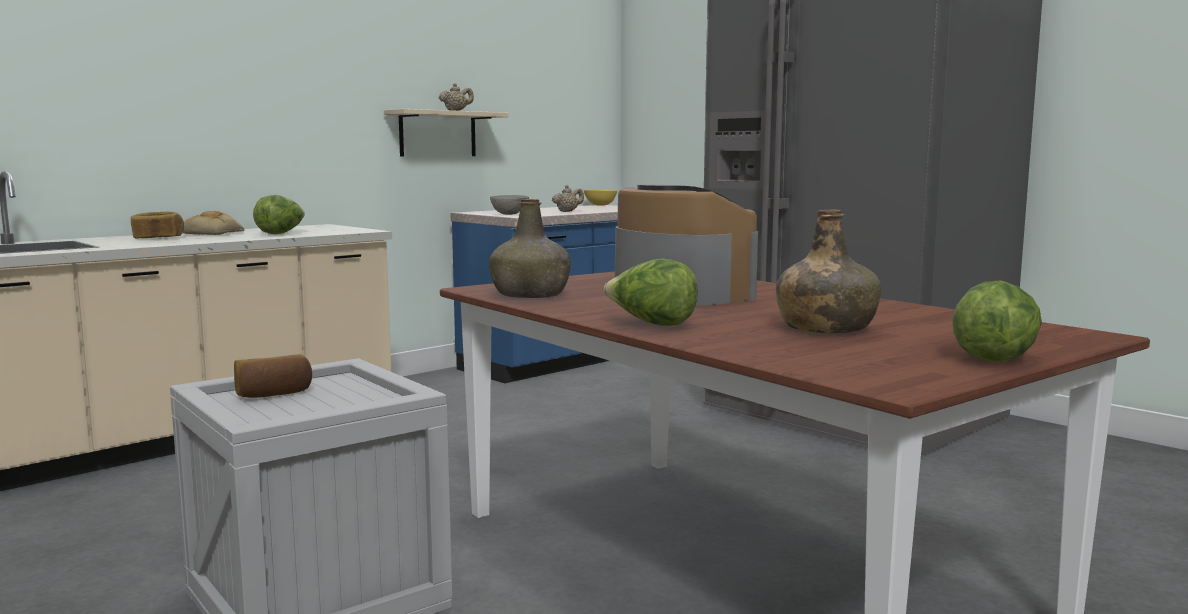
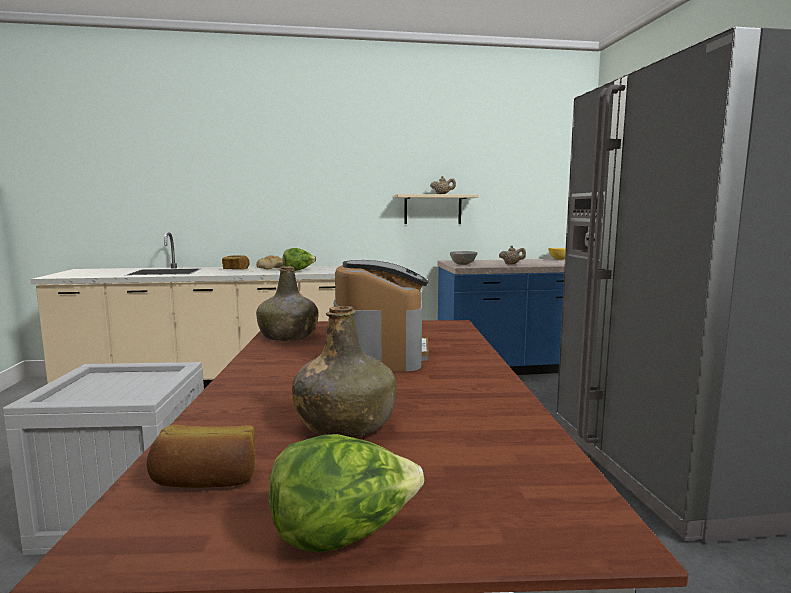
camera: 35 degrees right, 0 degrees up
(274, 394) = (115, 380): bread -> bread (207, 481)
(651, 324) = (248, 384): lettuce -> none

